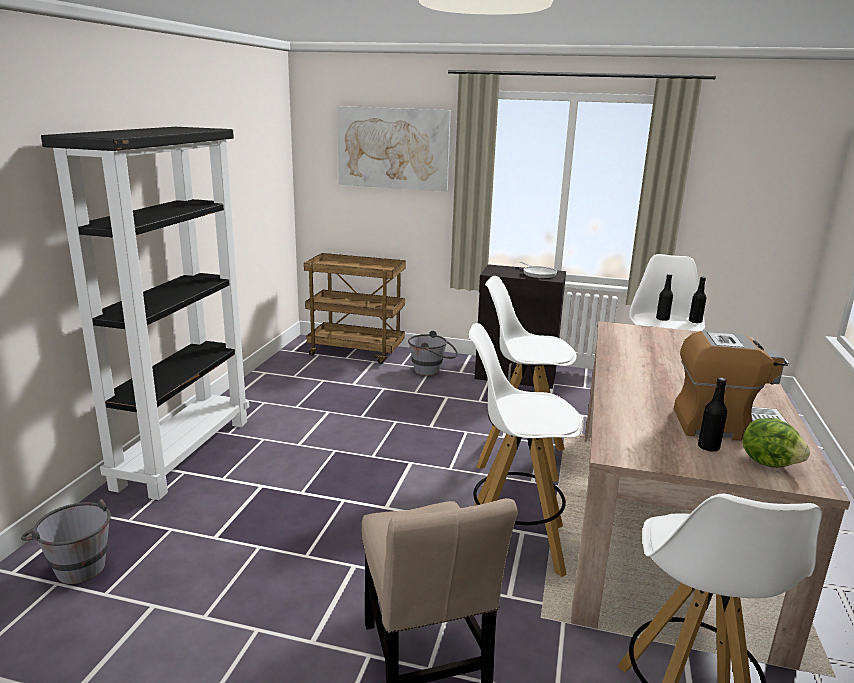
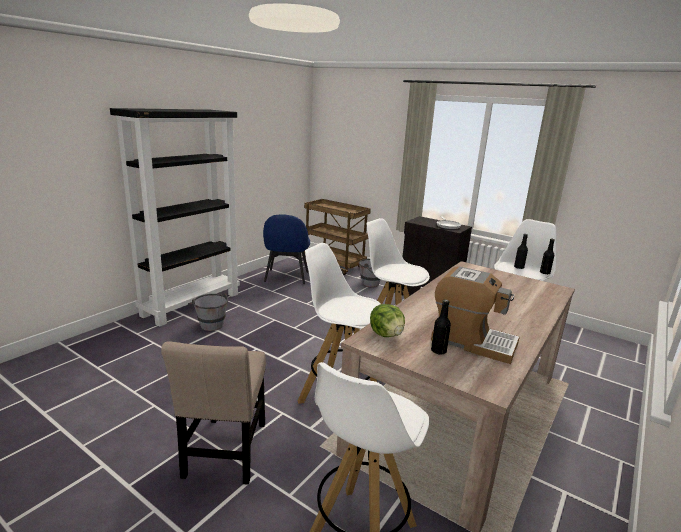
camera: 20 degrees right, 0 degrees up
(75, 565) = (95, 349): grey bucket -> grey bucket (210, 323)
(300, 381) = (286, 277): none -> blue chair
(393, 148) = (369, 132): picture -> none
(769, 462) = (473, 370): lettuce -> lettuce (387, 334)

